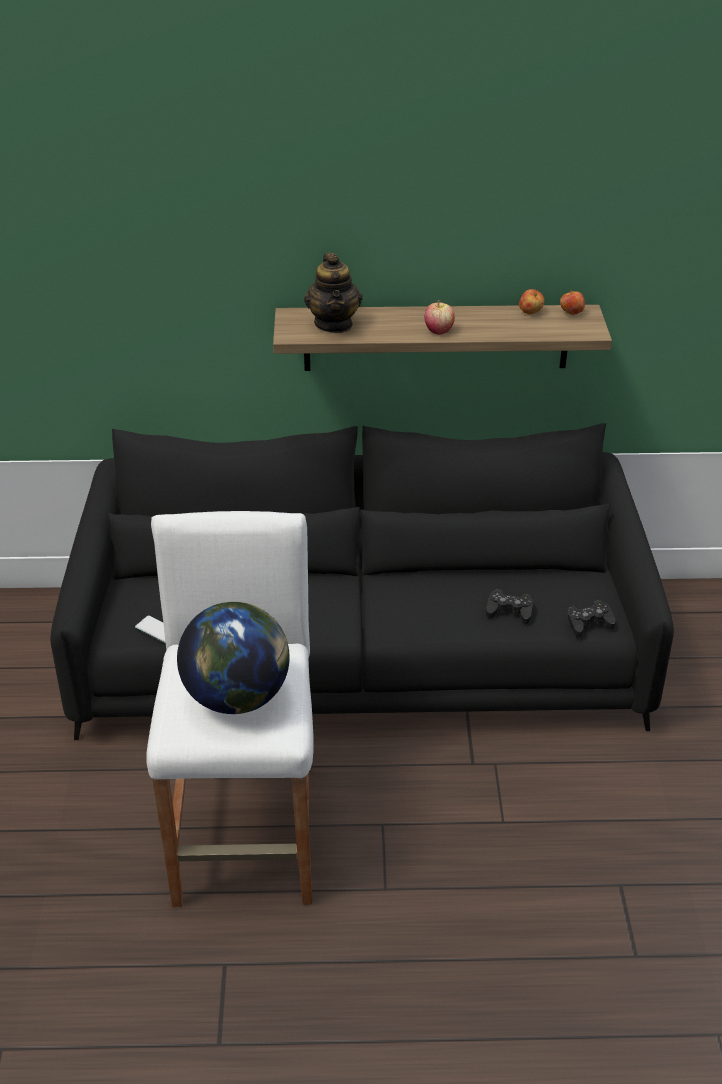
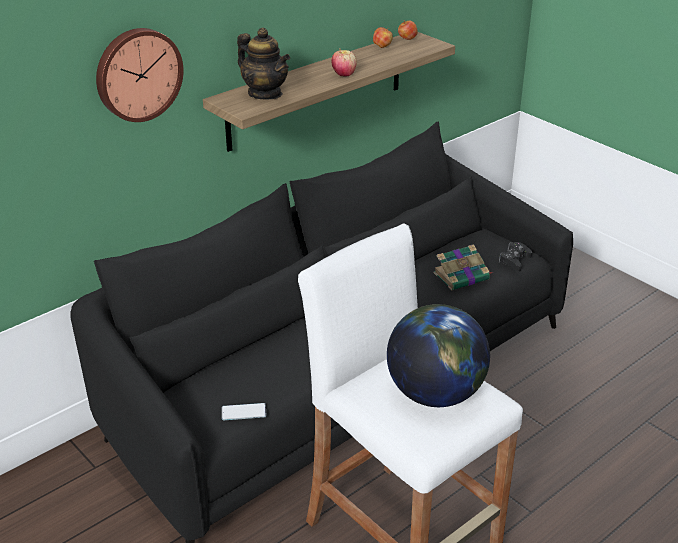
camera: 40 degrees left, 5 degrees down
(197, 263) = (137, 74): none -> wall clock
(509, 611) = (462, 276): black game controller -> book

